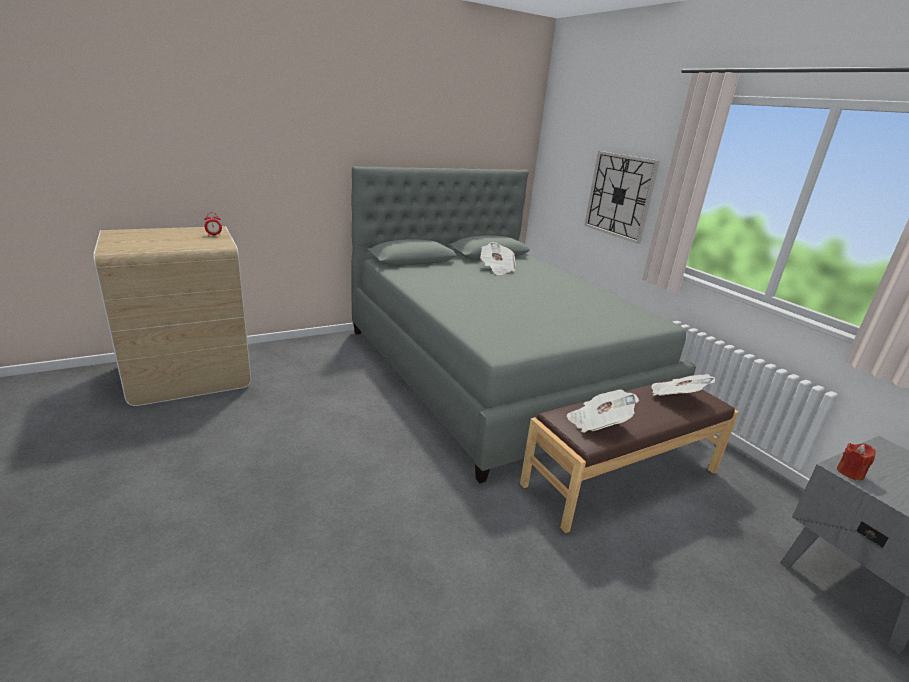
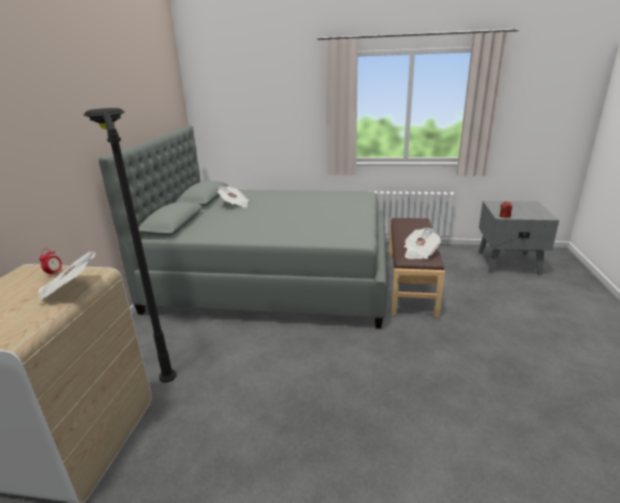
camera: 50 degrees left, 0 degrees up
(317, 361) = (159, 348): none -> black floor lamp
(619, 196) = (284, 126): wall clock -> none
(676, 397) = (410, 226): newspaper -> newspaper (69, 290)

